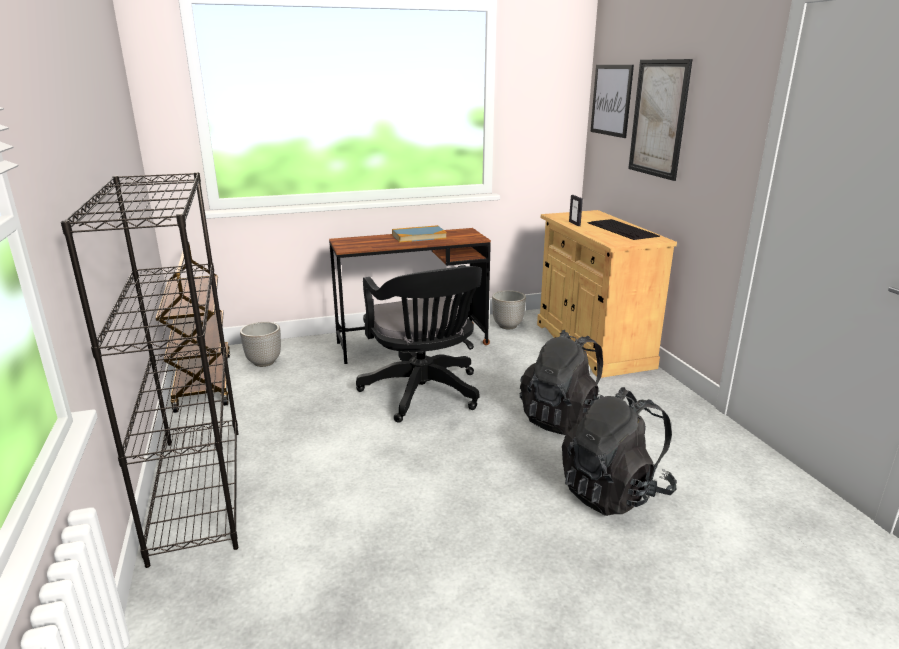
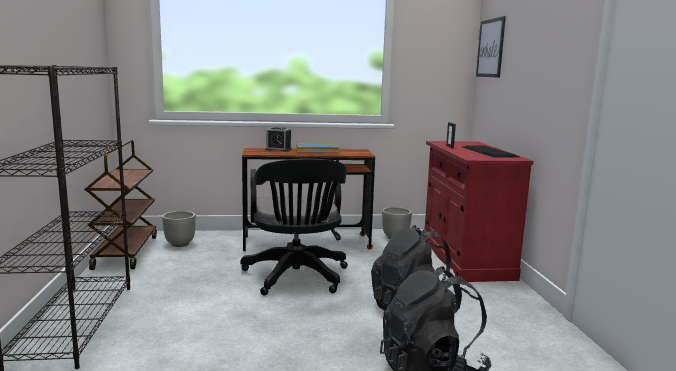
camera: 10 degrees right, 10 degrees down
(372, 239) = (278, 149): none -> alarm clock
(592, 345) = (465, 258): beige cabinet -> red cabinet
(658, 118) = (521, 57): picture -> none

